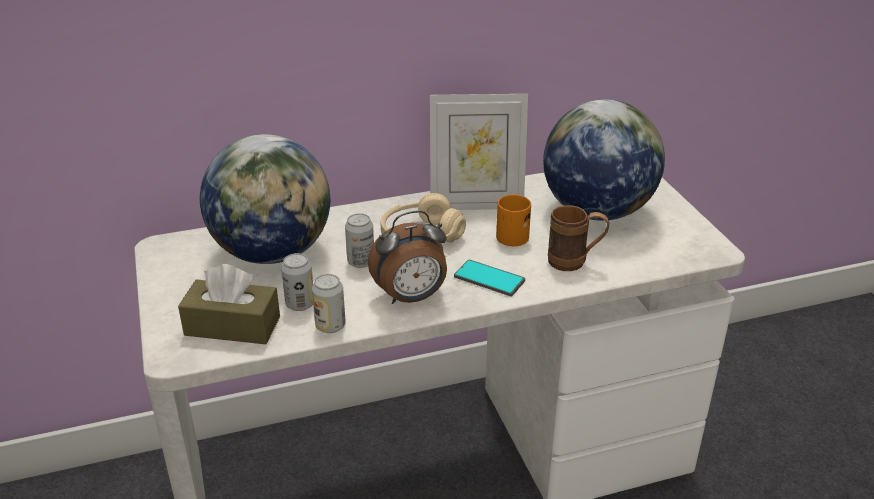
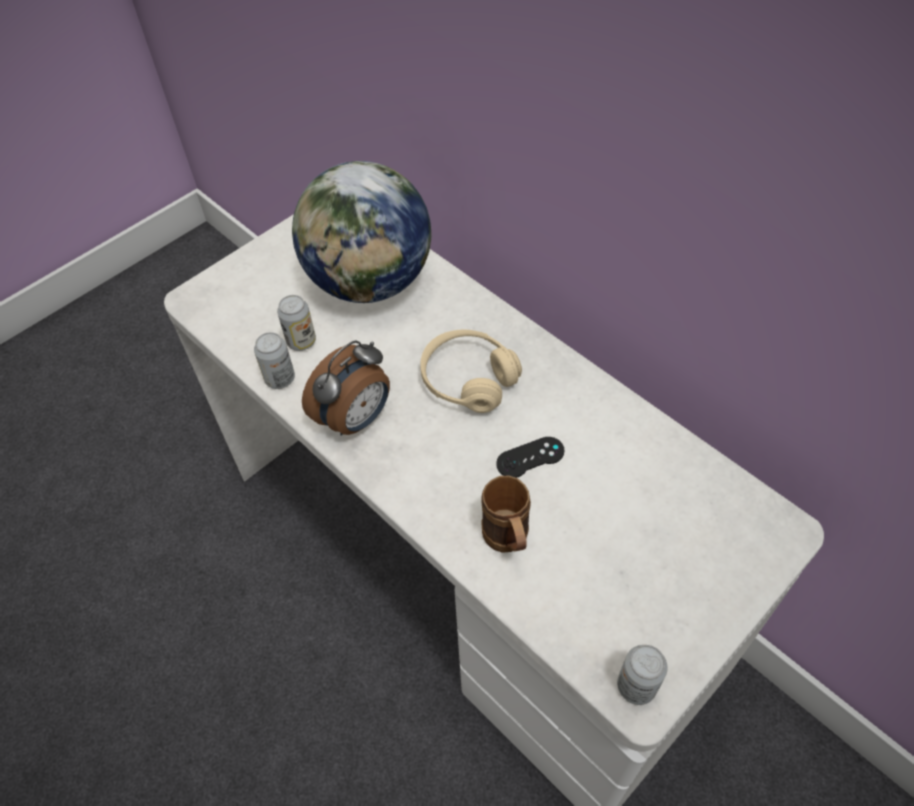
camera: 65 degrees right, 20 degrees up
(232, 326) = (247, 313): brown tissue box -> none
(361, 262) = (393, 352): can -> can (636, 686)
(411, 297) = (356, 419): alarm clock -> alarm clock turned 90 degrees counterclockwise
(476, 204) = (568, 399): picture frame -> none
(489, 278) = (426, 471): phone -> none
(512, 233) = (530, 457): orange mug -> black game controller
(596, 211) = (640, 526): globe -> none

